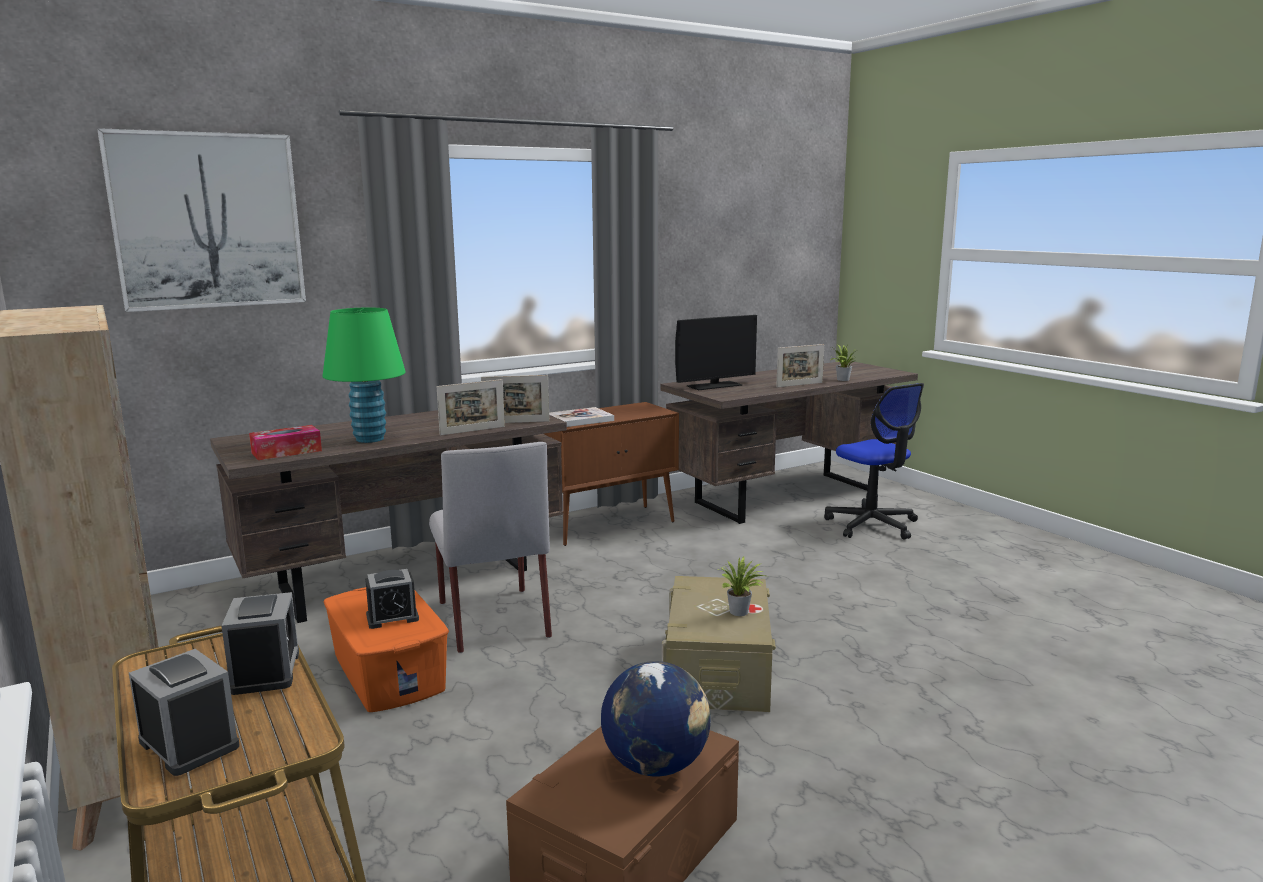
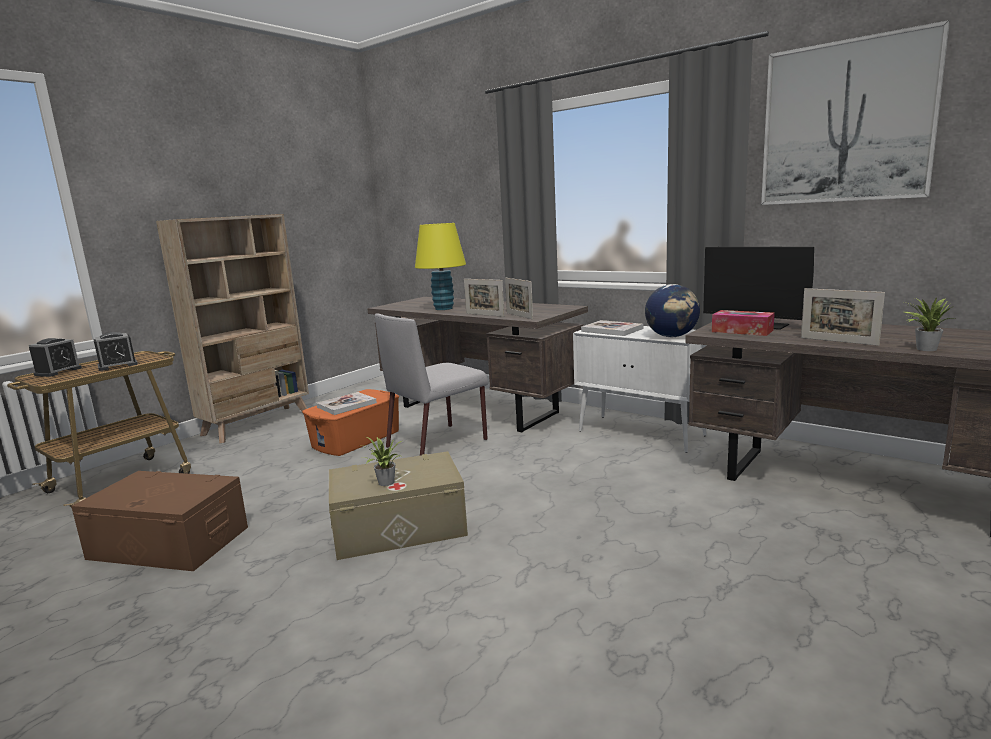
camera: 70 degrees right, 0 degrees up
(208, 221) = (439, 172): picture -> picture (846, 122)
(286, 452) = (405, 306): tissue box -> tissue box (742, 331)
(369, 439) = (444, 308): green table lamp -> yellow table lamp
(392, 617) = (346, 405): alarm clock -> book
(608, 525) = (642, 433): brown cabinet -> white cabinet
(656, 765) = (158, 496): globe -> globe (672, 336)
(872, 525) = (850, 552): office chair -> none

